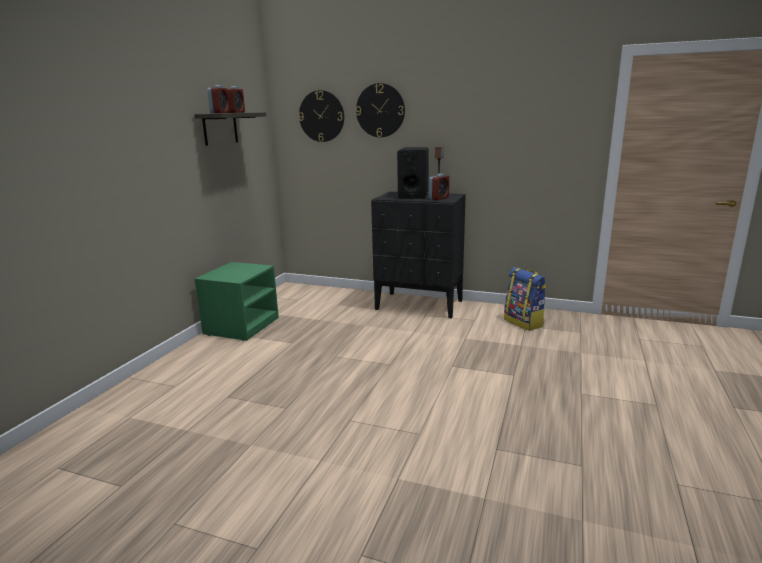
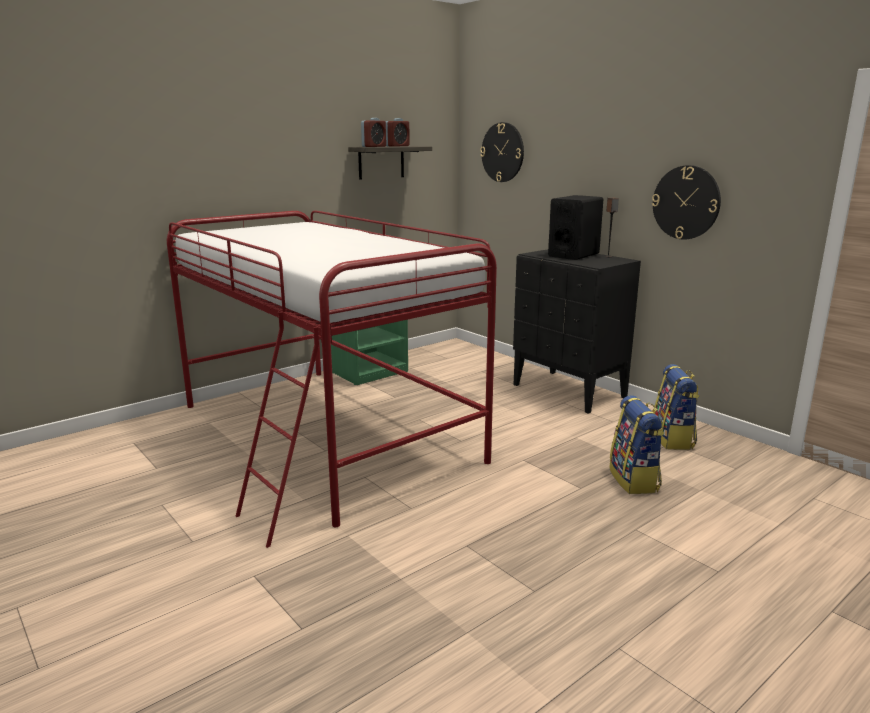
camera: 30 degrees right, 0 degrees up
(267, 393) = (324, 434): none -> red bed
(380, 110) = (559, 148): wall clock -> wall clock (686, 202)
(439, 198) = (594, 262): alarm clock -> none
(538, 358) = (634, 480): none -> backpack

